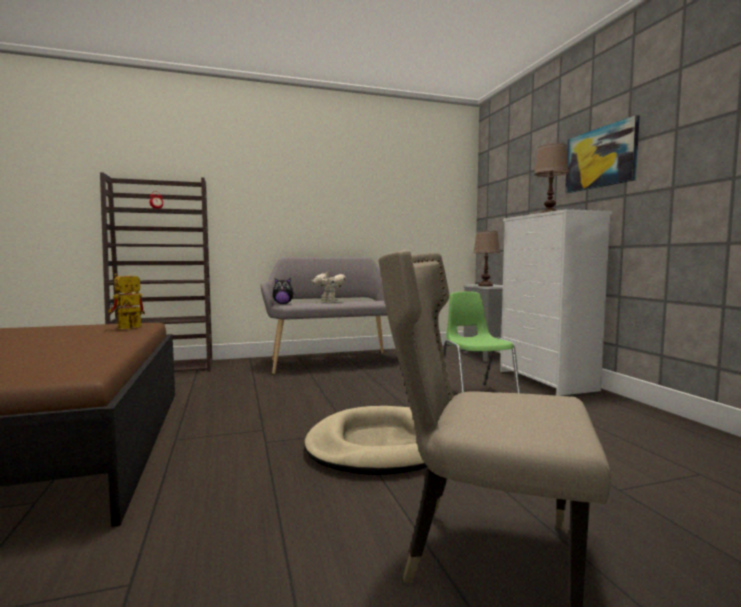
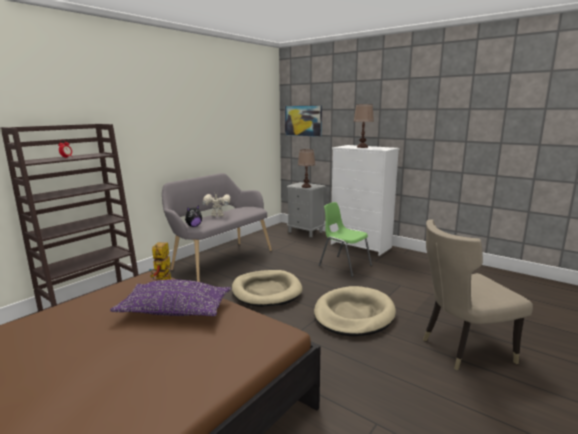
camera: 35 degrees left, 10 degrees up
(72, 341) = (174, 311): none -> purple pillow
(323, 395) = (266, 291): none -> beige dog bed
(600, 158) = (389, 113): picture -> picture (303, 120)

